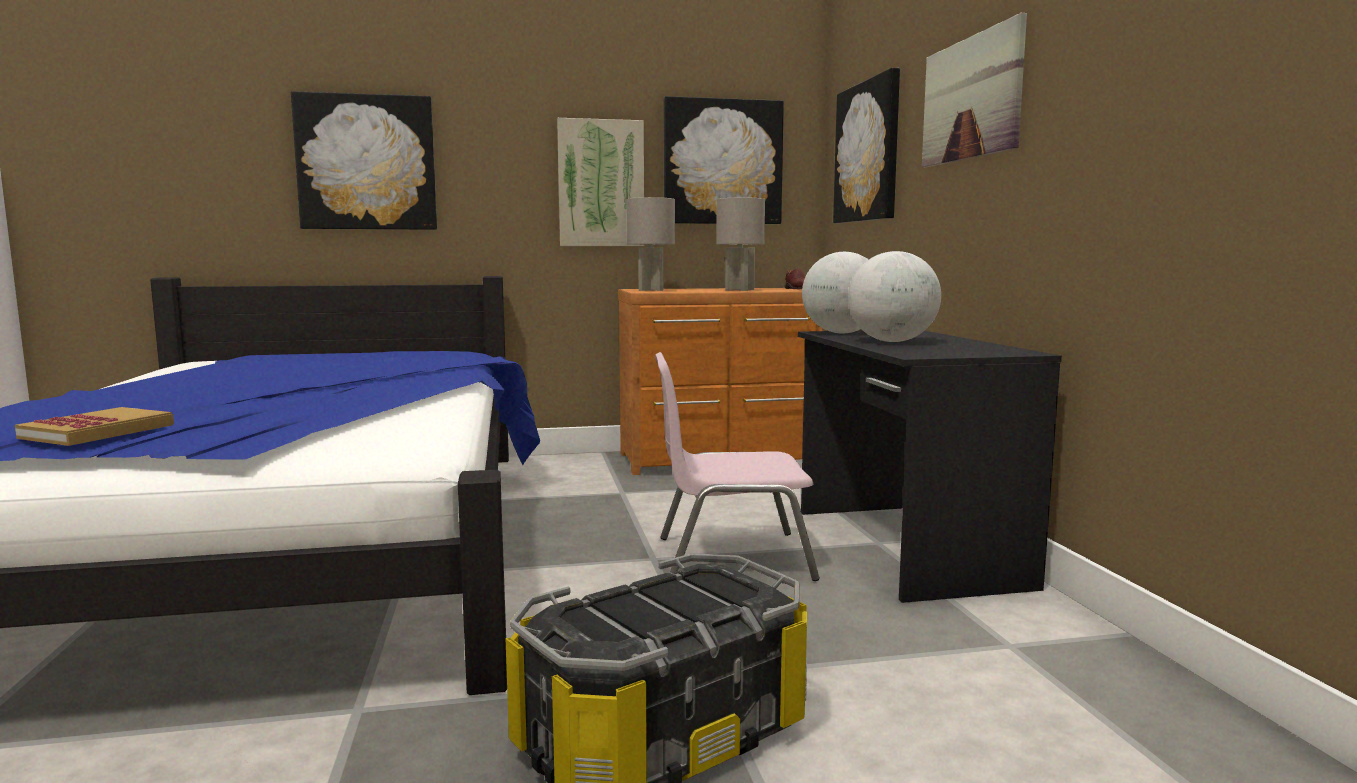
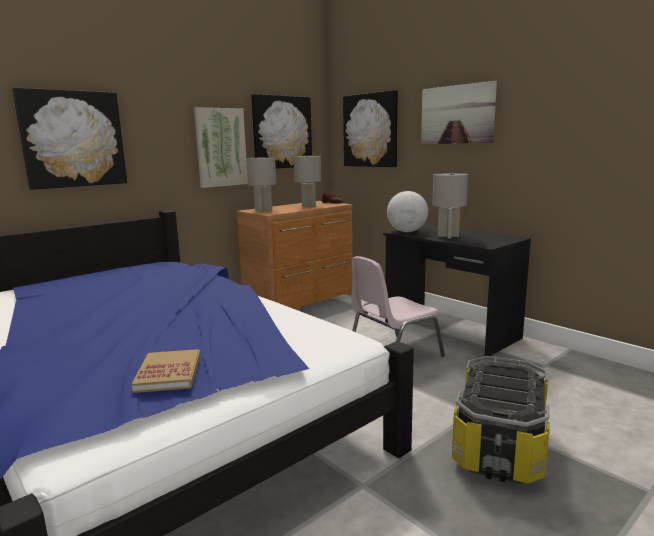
camera: 30 degrees left, 5 degrees up
(892, 341) = (447, 236): globe -> grey table lamp

